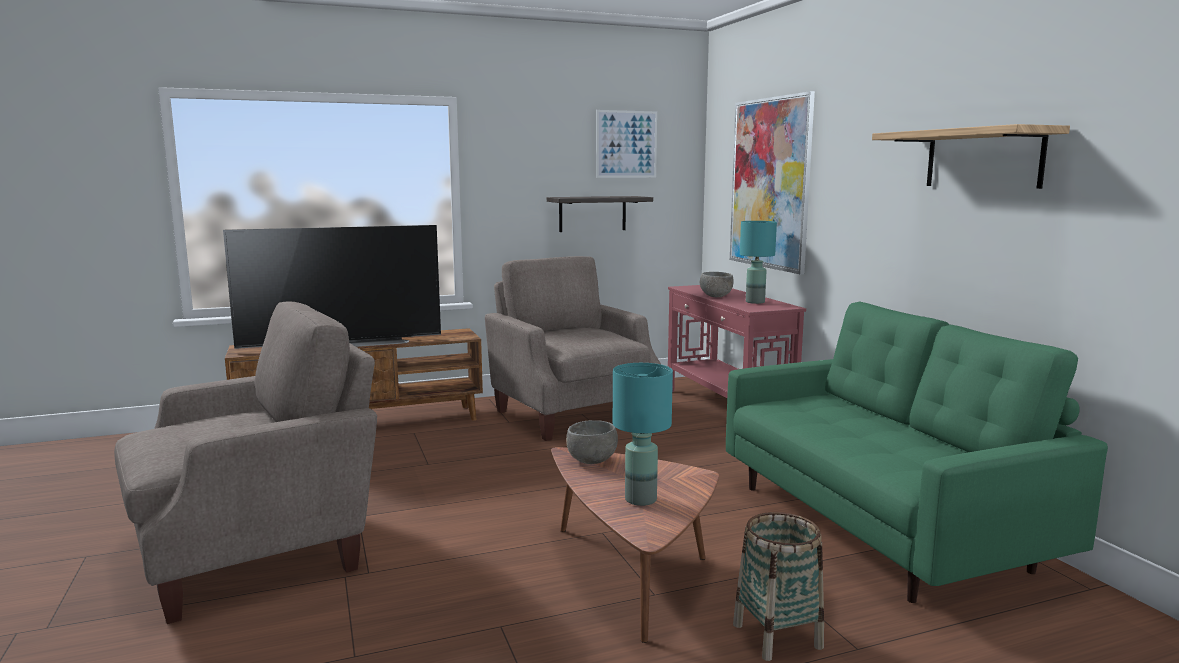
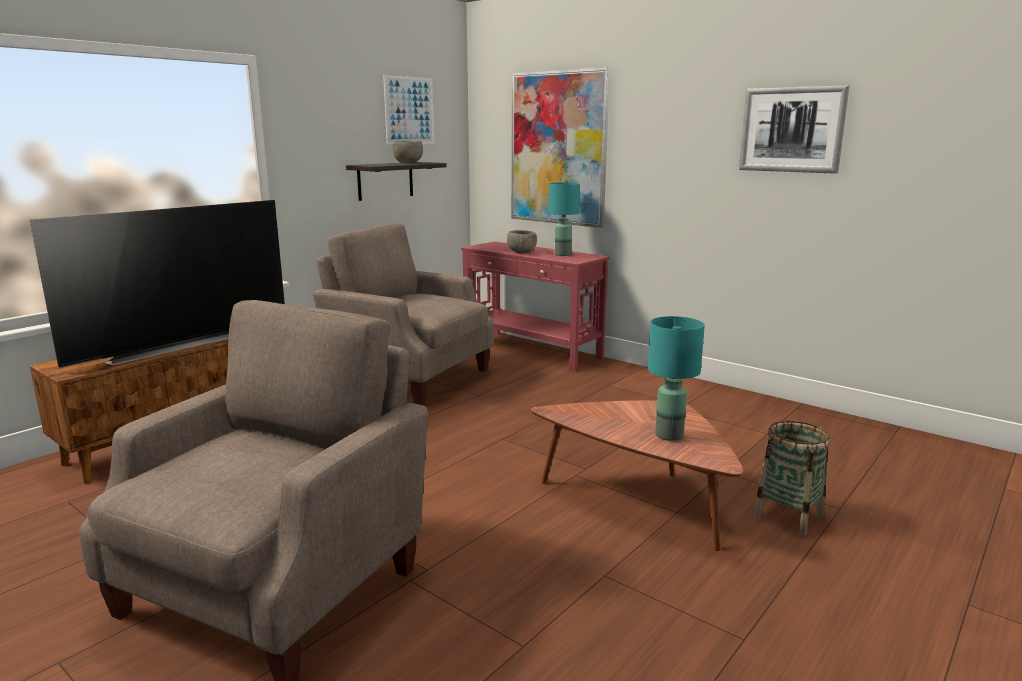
camera: 30 degrees left, 5 degrees up
(591, 460) = (580, 412): grey bowl -> grey bowl (407, 163)
(879, 526) = (746, 420): green sofa -> none
(983, 158) = (792, 130): shelf -> picture

